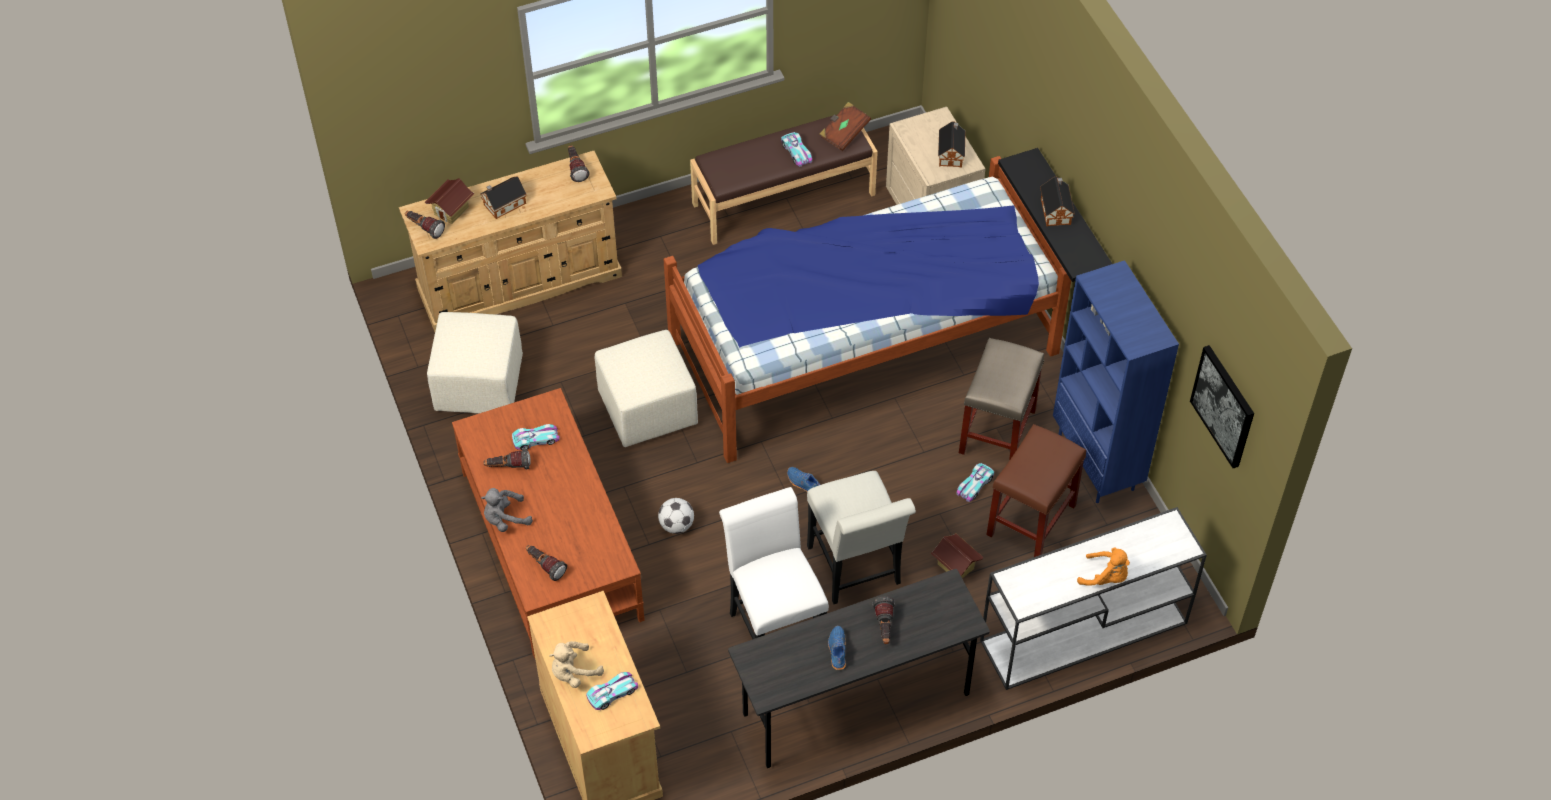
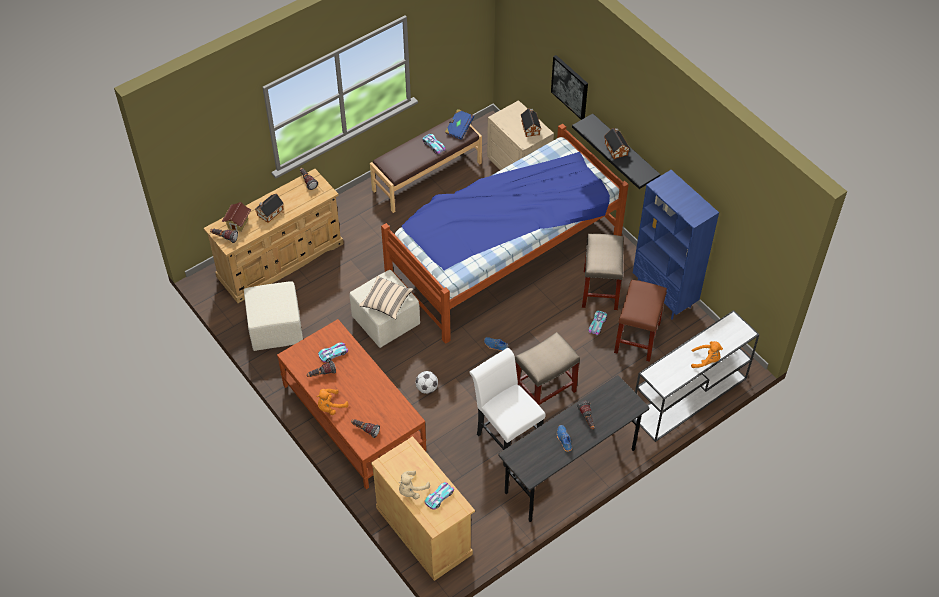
camera: 15 degrees left, 0 degrees up
(505, 519) = (330, 407): grey plush toy -> orange plush toy
(645, 378) = (386, 302): none -> beige pillow
(844, 133) = (459, 128): brown book -> blue book
(856, 571) = (544, 391): white chair -> beige stool
(955, 566) = (602, 375): toy house -> none
(1224, 406) = (756, 243): picture -> picture (570, 87)

